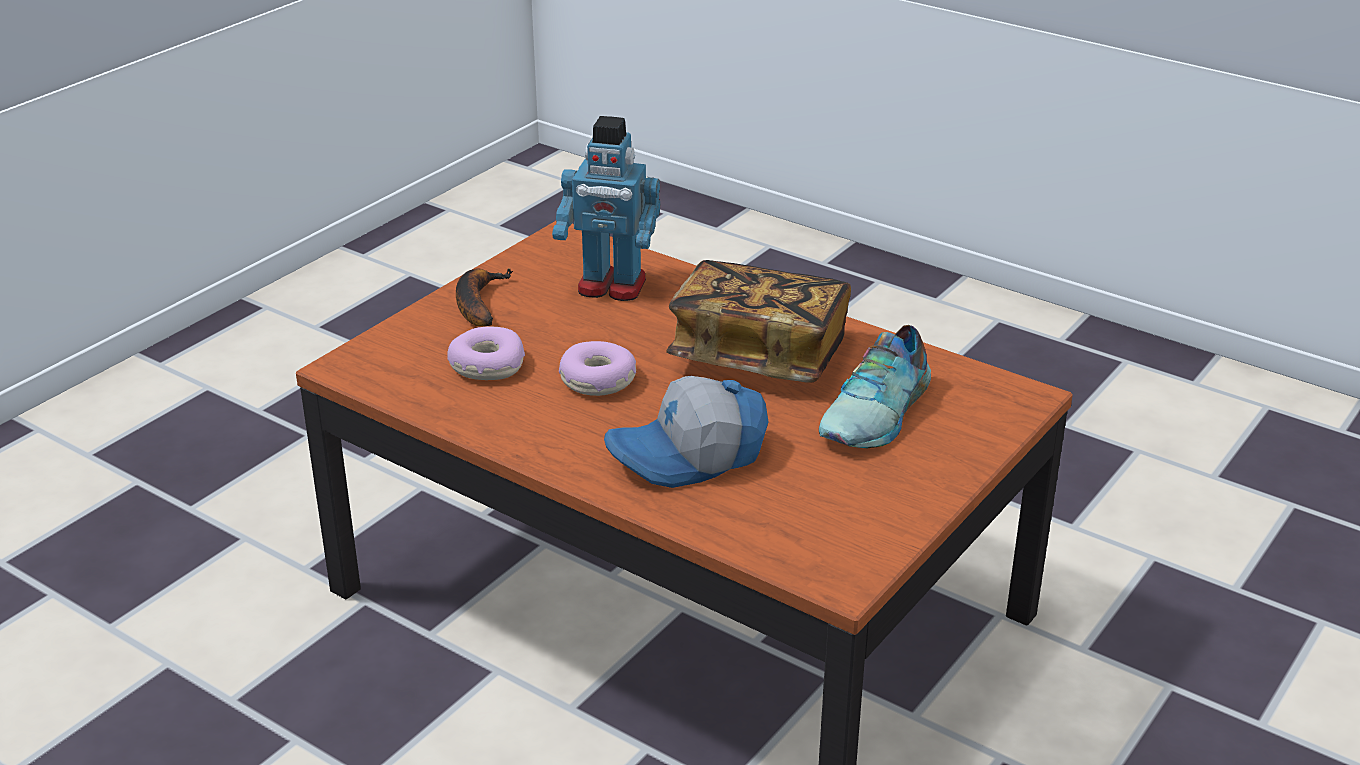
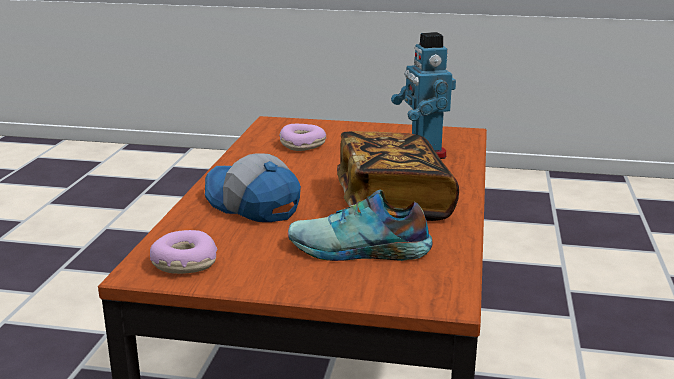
camera: 65 degrees right, 10 degrees down
(477, 302) = (364, 131): banana -> none
(598, 380) = (313, 169): donut -> donut (184, 263)

